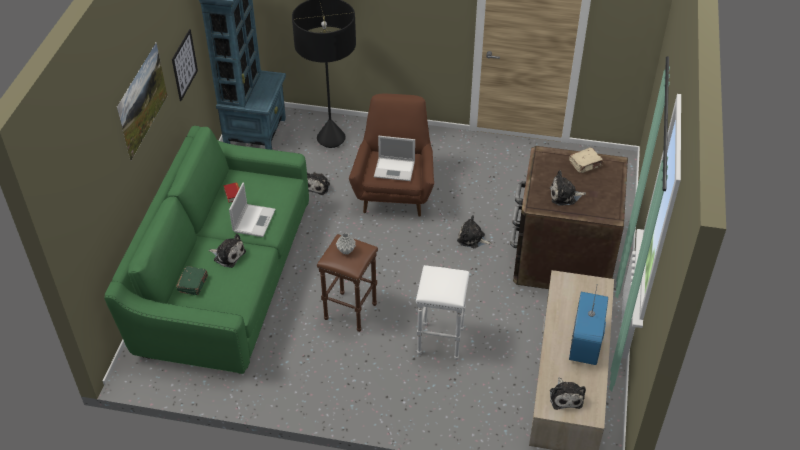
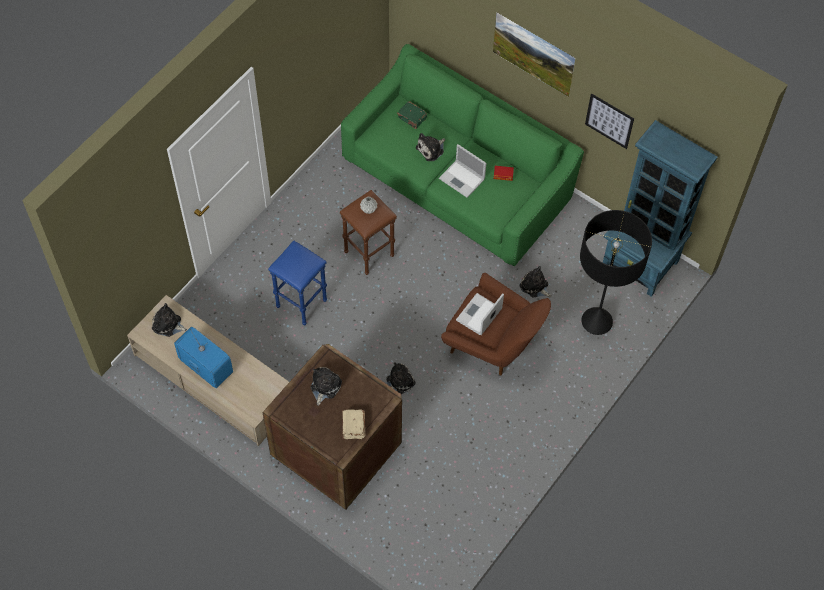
camera: 115 degrees right, 15 degrees up
(439, 340) = (302, 303): white stool -> blue stool

